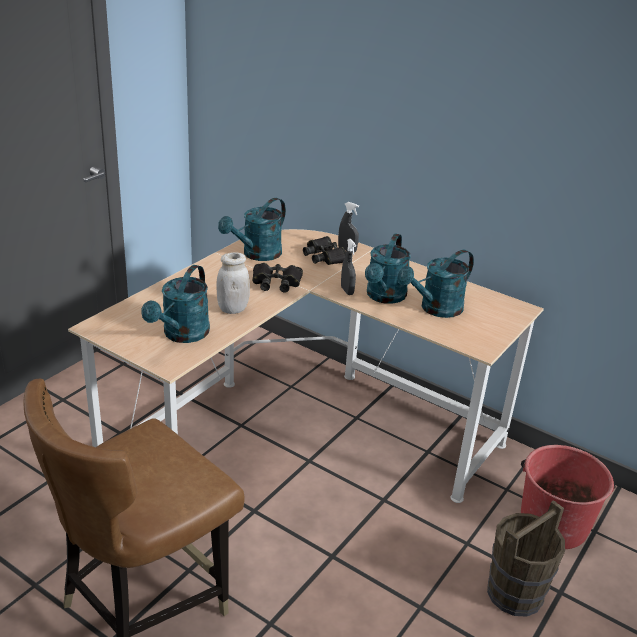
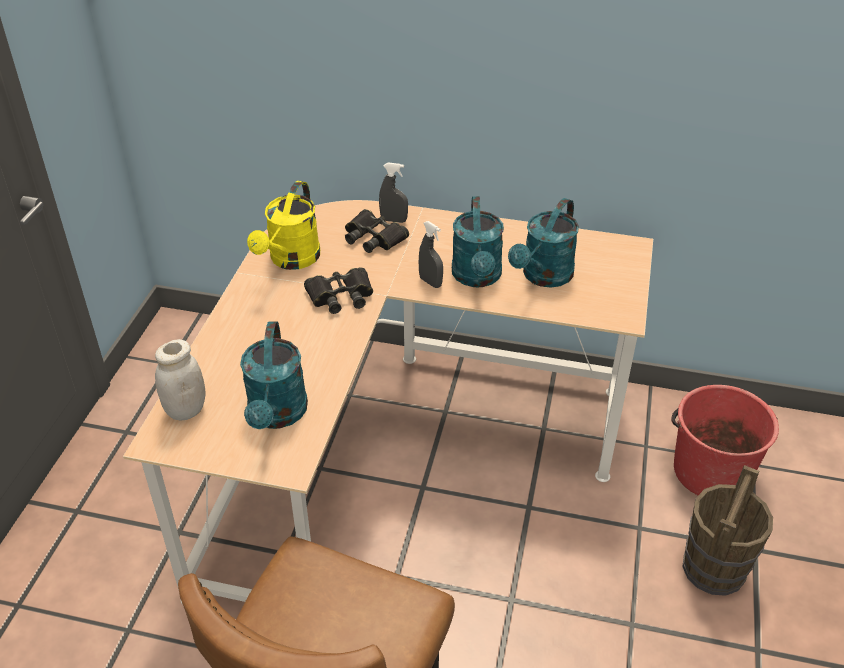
camera: 20 degrees left, 10 degrees up
(233, 309) = (313, 354): white jar -> white jar (186, 410)
(257, 255) = (291, 260): turquoise watering can -> yellow watering can

